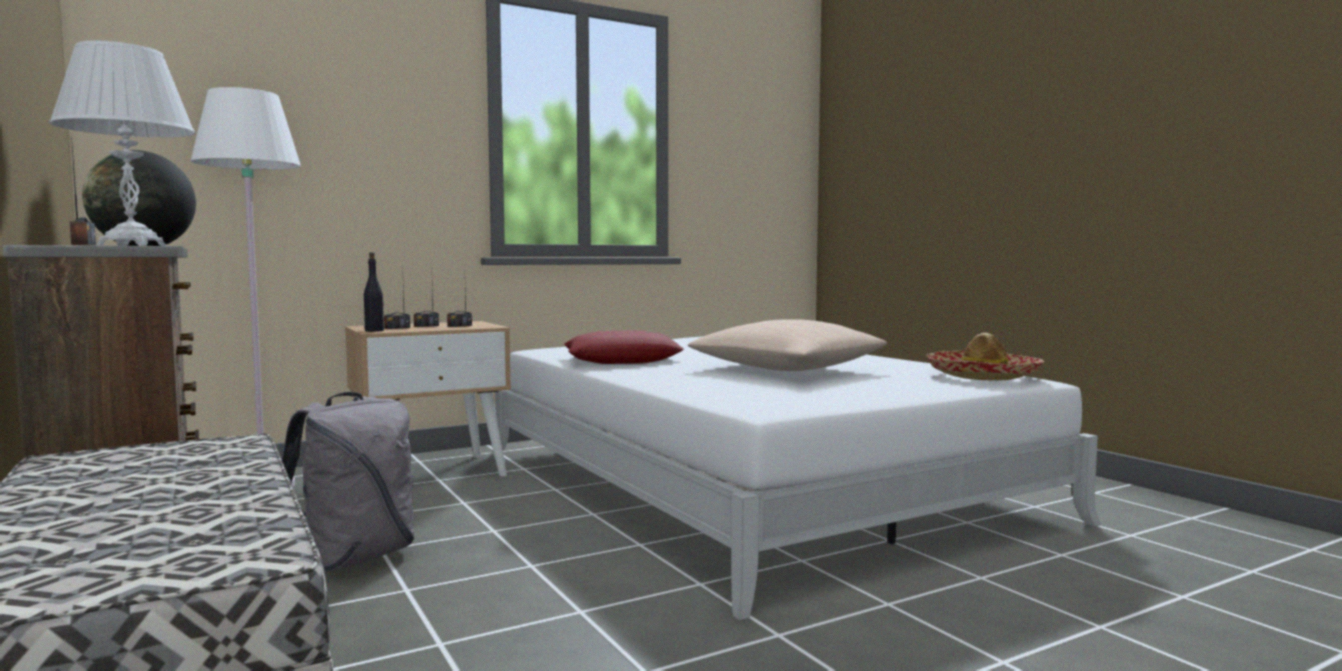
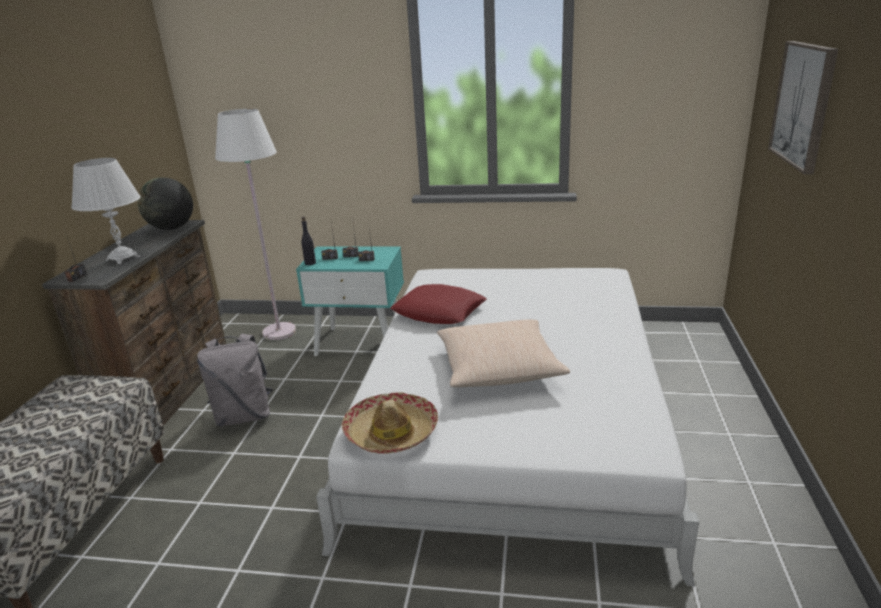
camera: 40 degrees right, 20 degrees up
(431, 473) = (361, 342): beige nightstand -> turquoise nightstand
(918, 133) = (803, 104): none -> picture
(983, 376) = (620, 432): hat -> hat (391, 433)

